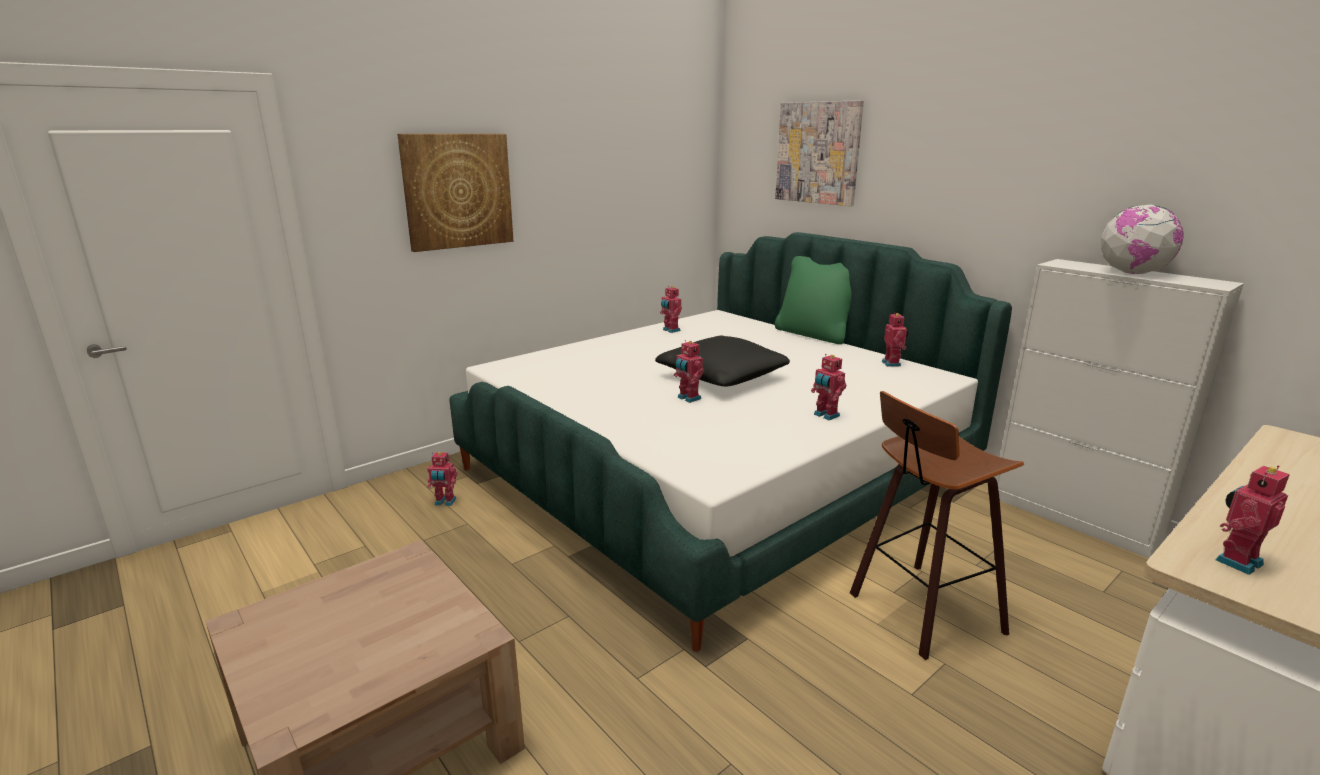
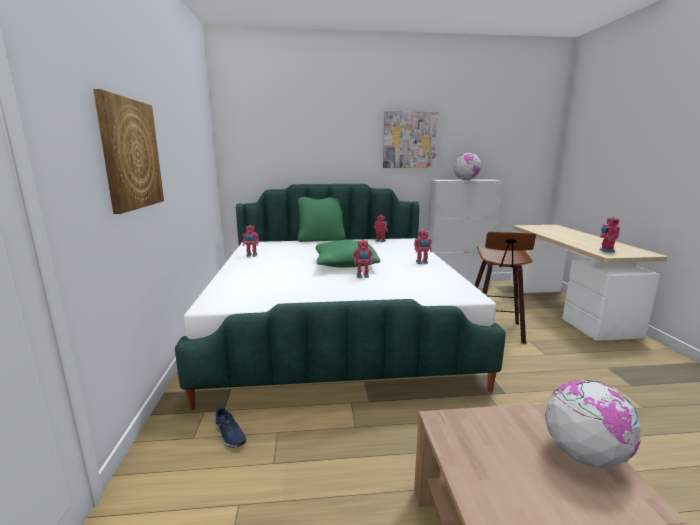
camera: 55 degrees left, 5 degrees down
(393, 661) = (583, 455): none -> globe
(445, 502) = (229, 435): toy robot -> blue shoe
(721, 377) = (345, 264): black pillow -> green pillow
(818, 153) = (297, 137): picture -> picture (409, 140)

